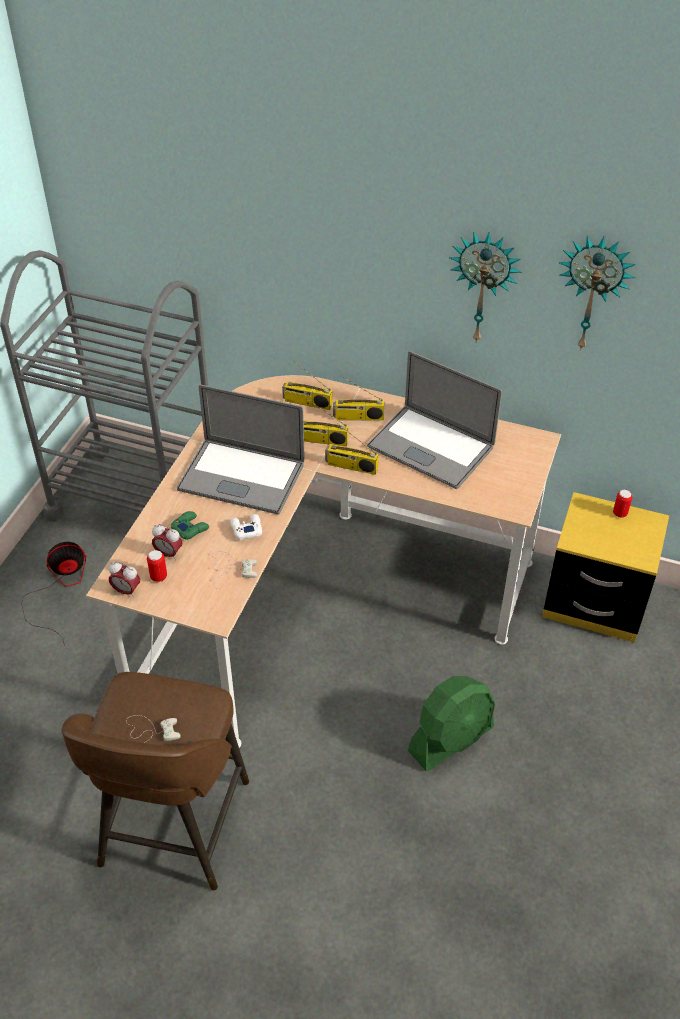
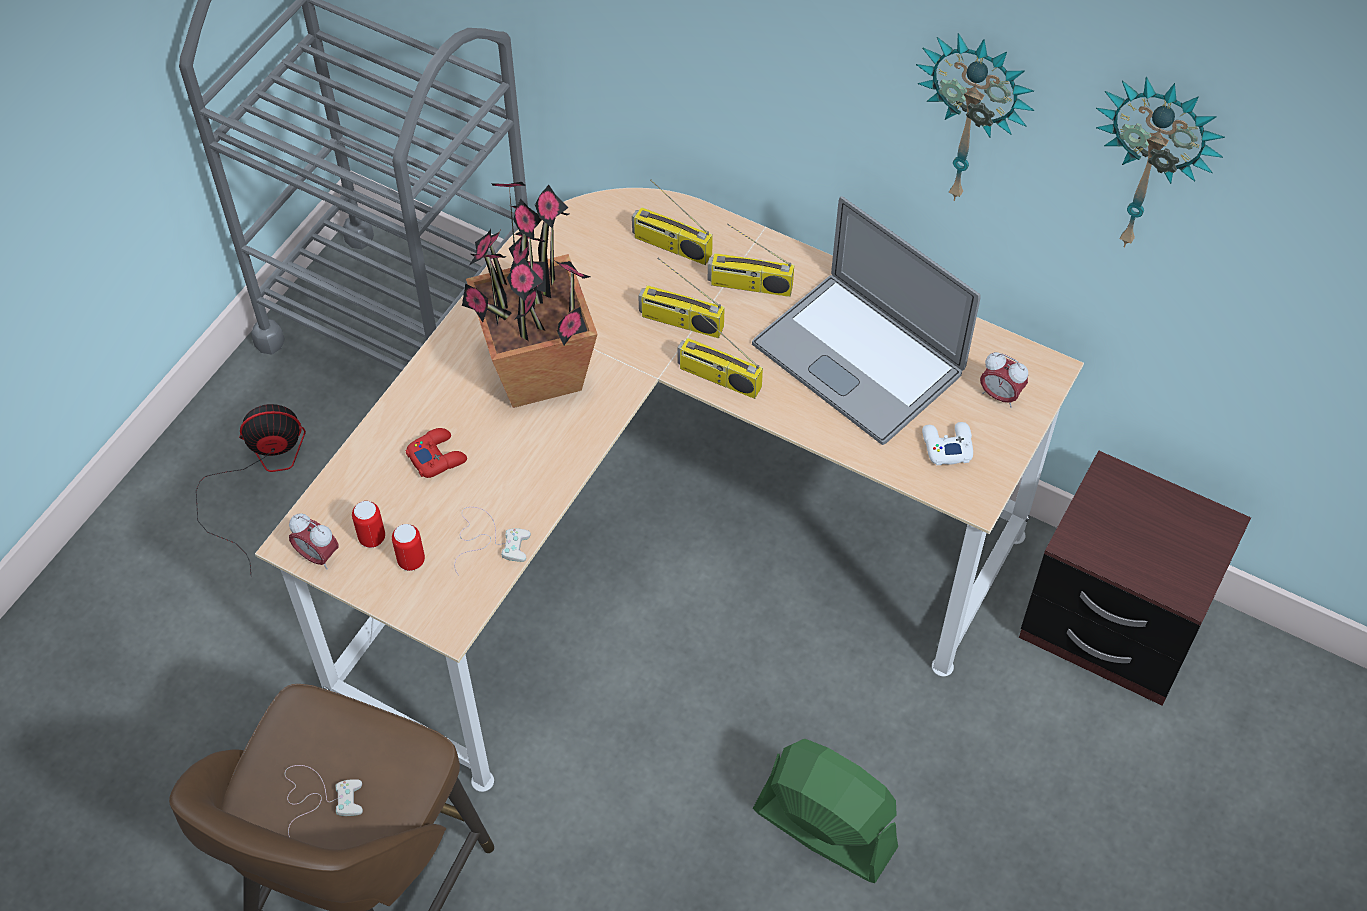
camera: 10 degrees right, 10 degrees up
(168, 553) = (395, 498): alarm clock -> alarm clock (999, 395)
(190, 528) = (437, 457): green game controller -> red game controller
(241, 476) = (536, 372): laptop -> potted plant
(246, 529) = (525, 471): white game controller -> white game controller (946, 446)
(451, 739) = (824, 828): green fan -> green fan turned 120 degrees counterclockwise
(594, 603) = (1112, 626): yellow nightstand -> brown nightstand
(620, 513) = (1167, 502): can -> can (411, 560)

